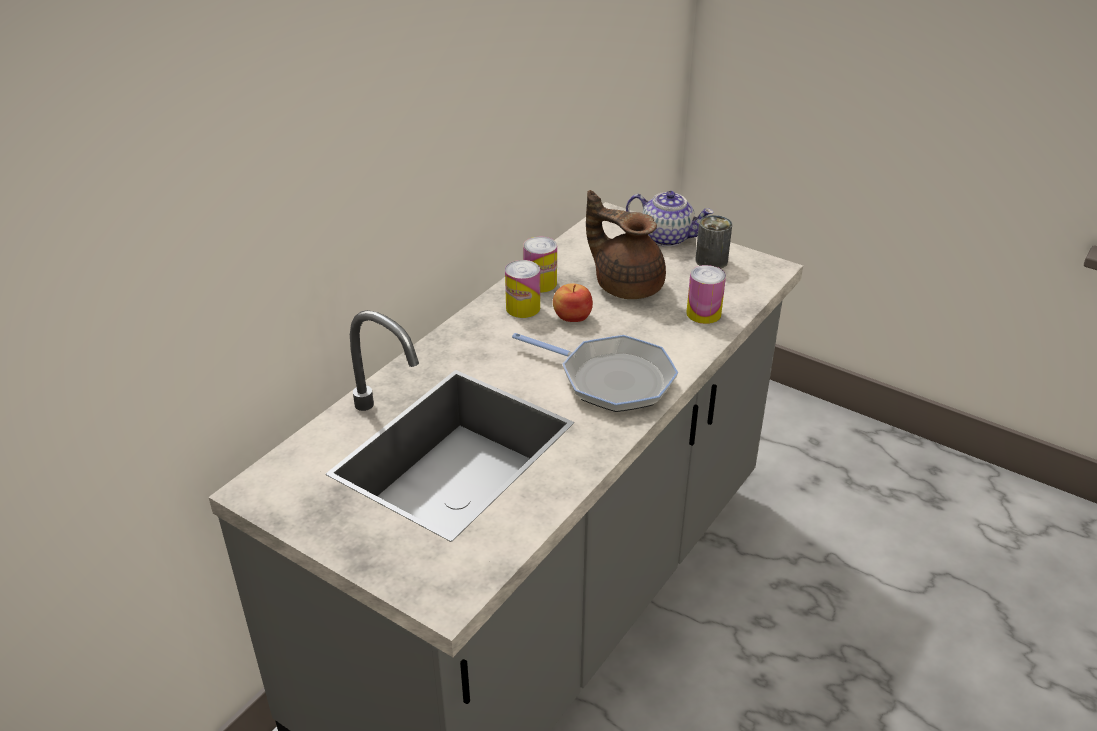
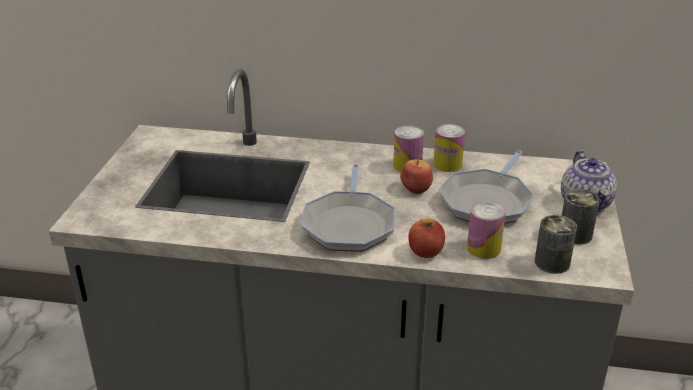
camera: 65 degrees right, 5 degrees down
(626, 284) = (487, 201): brown teapot -> frying pan
(690, 347) = (425, 251): none -> apple
(746, 287) = (552, 262): none -> can

